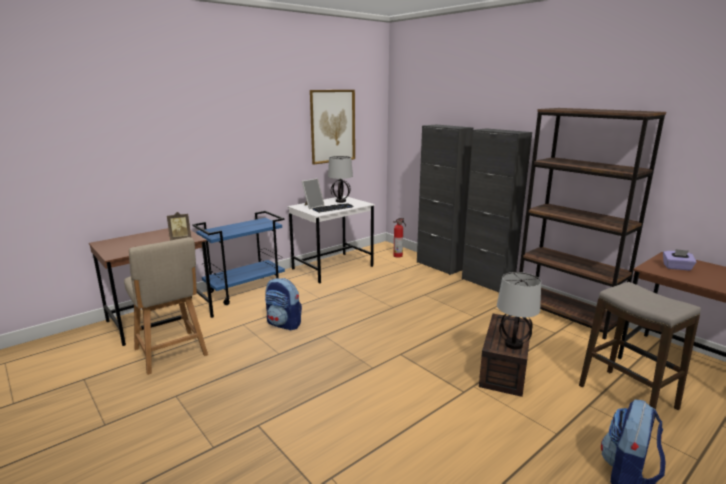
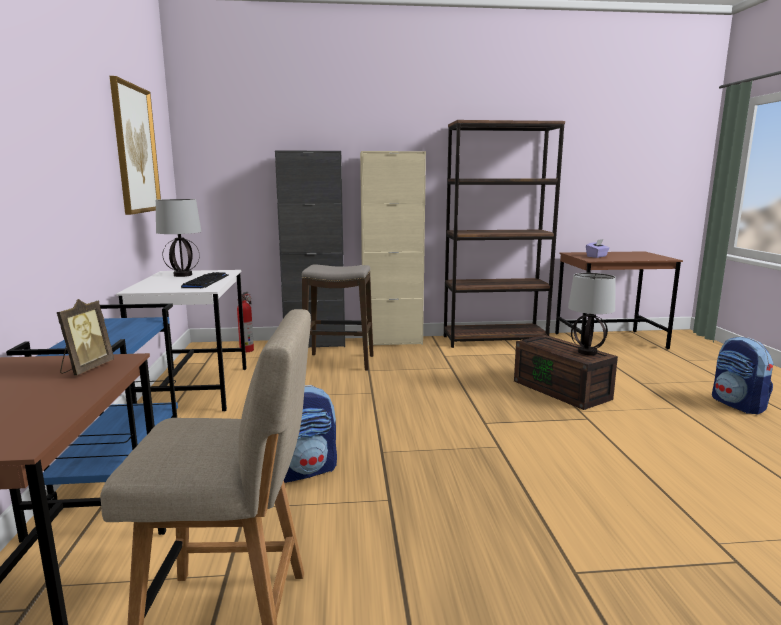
camera: 55 degrees left, 5 degrees down
(313, 206) = (163, 285): picture frame -> none
(487, 283) = (392, 341): black cabinet -> beige cabinet
(627, 397) = (638, 369): stool -> stool (339, 362)

